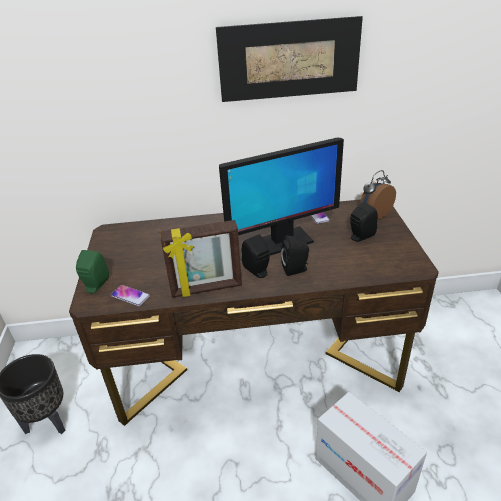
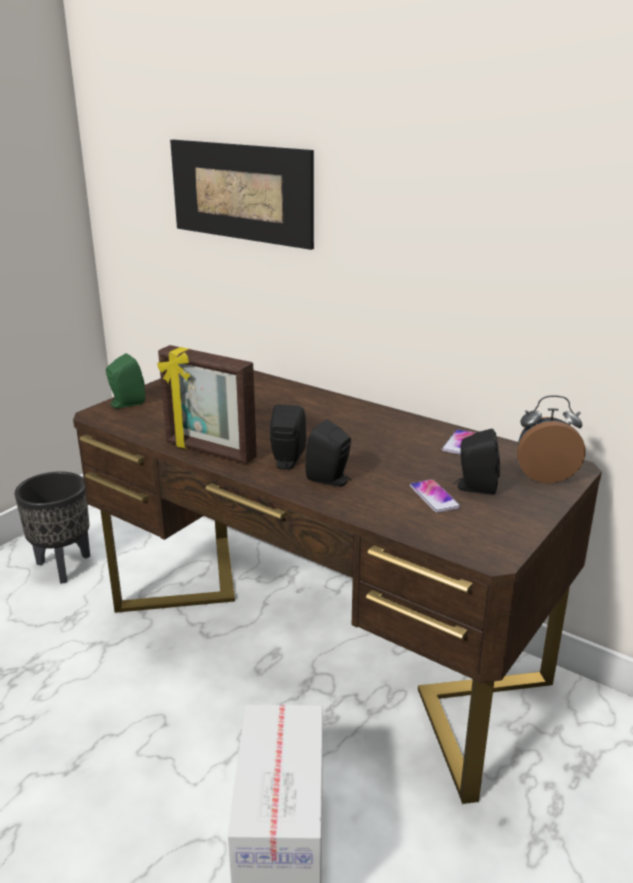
camera: 40 degrees right, 10 degrees down
(130, 296) = (138, 424): phone -> phone (434, 497)
(281, 242) = (364, 449): monitor -> none
(289, 60) = (468, 184): picture -> picture (241, 192)

